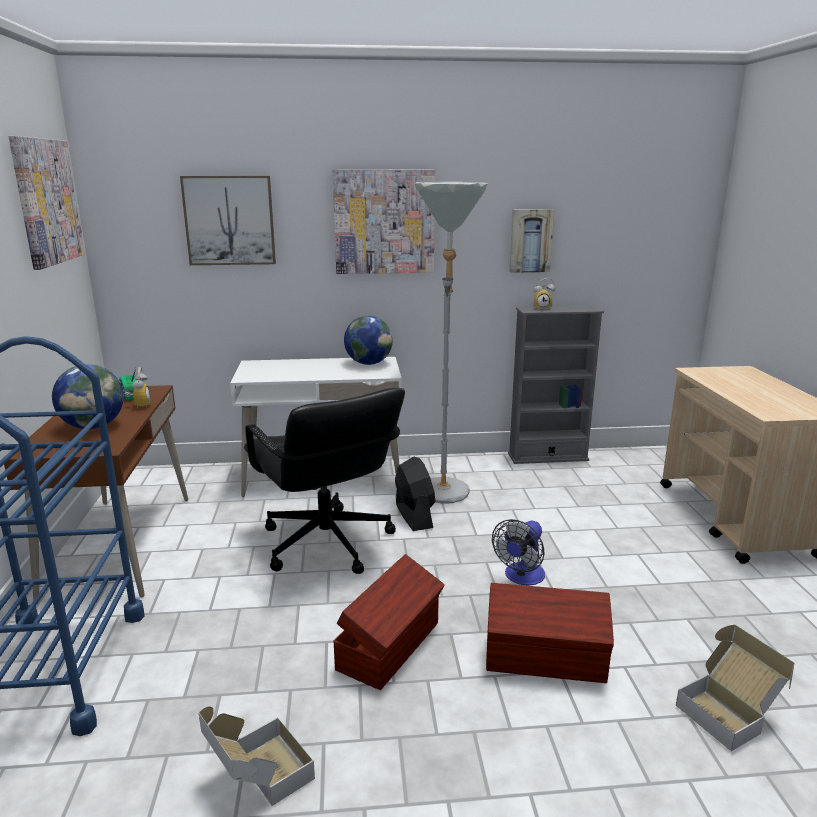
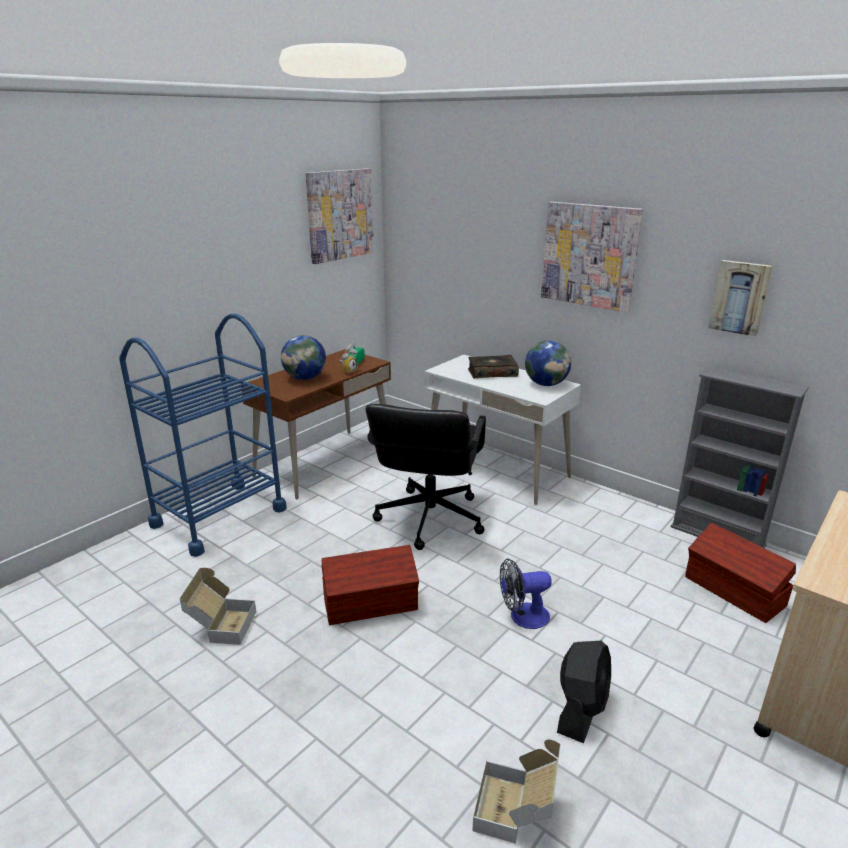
camera: 45 degrees right, 5 degrees up
(229, 220) = (470, 238): picture -> none
(303, 367) = (492, 373): none -> book
(414, 515) = (515, 529): black fan -> black fan (581, 708)
(444, 486) = (574, 518): grey floor lamp -> none
(542, 309) = (731, 375): alarm clock -> none
(546, 660) = (447, 679): brown storage box -> brown storage box (734, 592)

